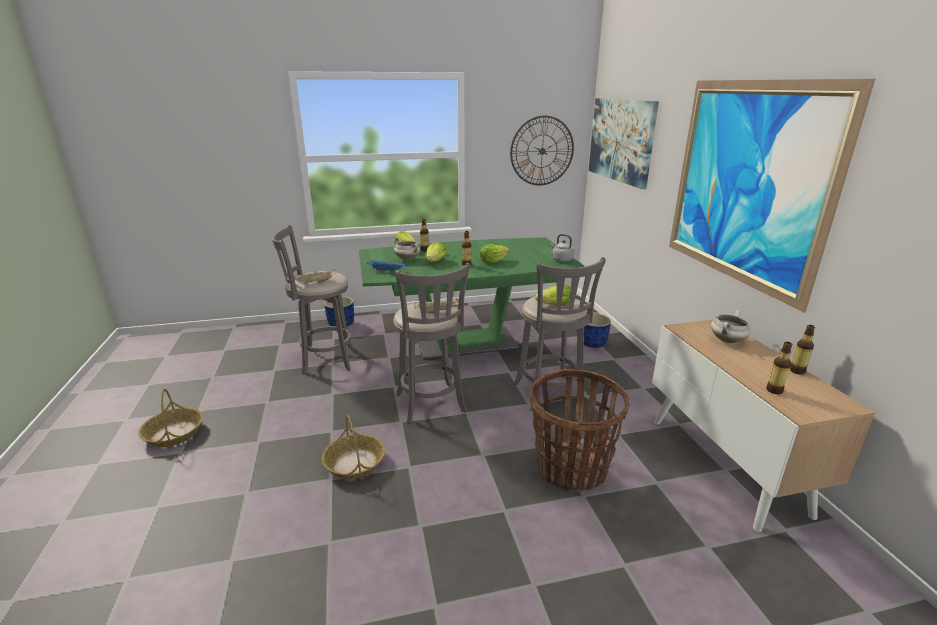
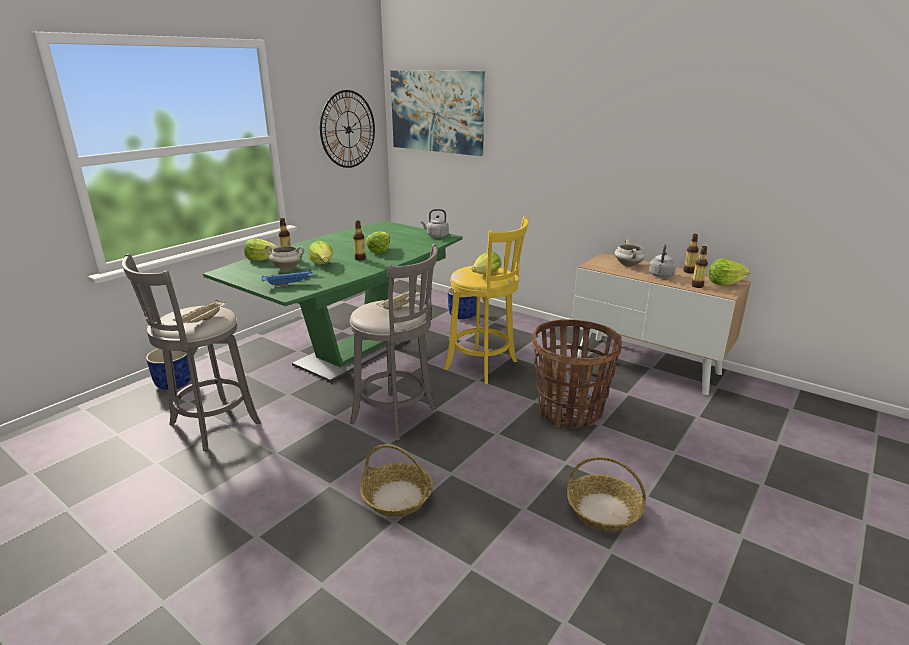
camera: 40 degrees left, 0 degrees up
(174, 433) = (114, 592): basket -> basket (603, 510)
(550, 394) = (484, 366): grey stool -> yellow stool
(746, 184) = (604, 137): picture -> none
(746, 364) = (661, 276): none -> grey kettle
(823, 401) = (724, 283): none -> lettuce

